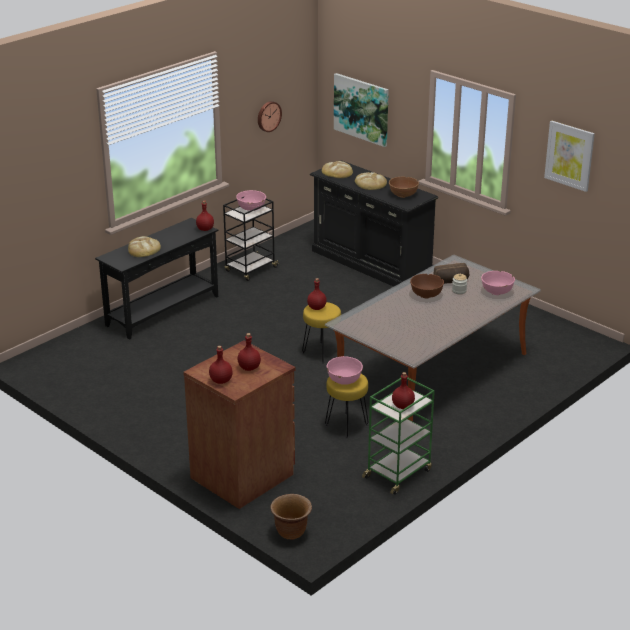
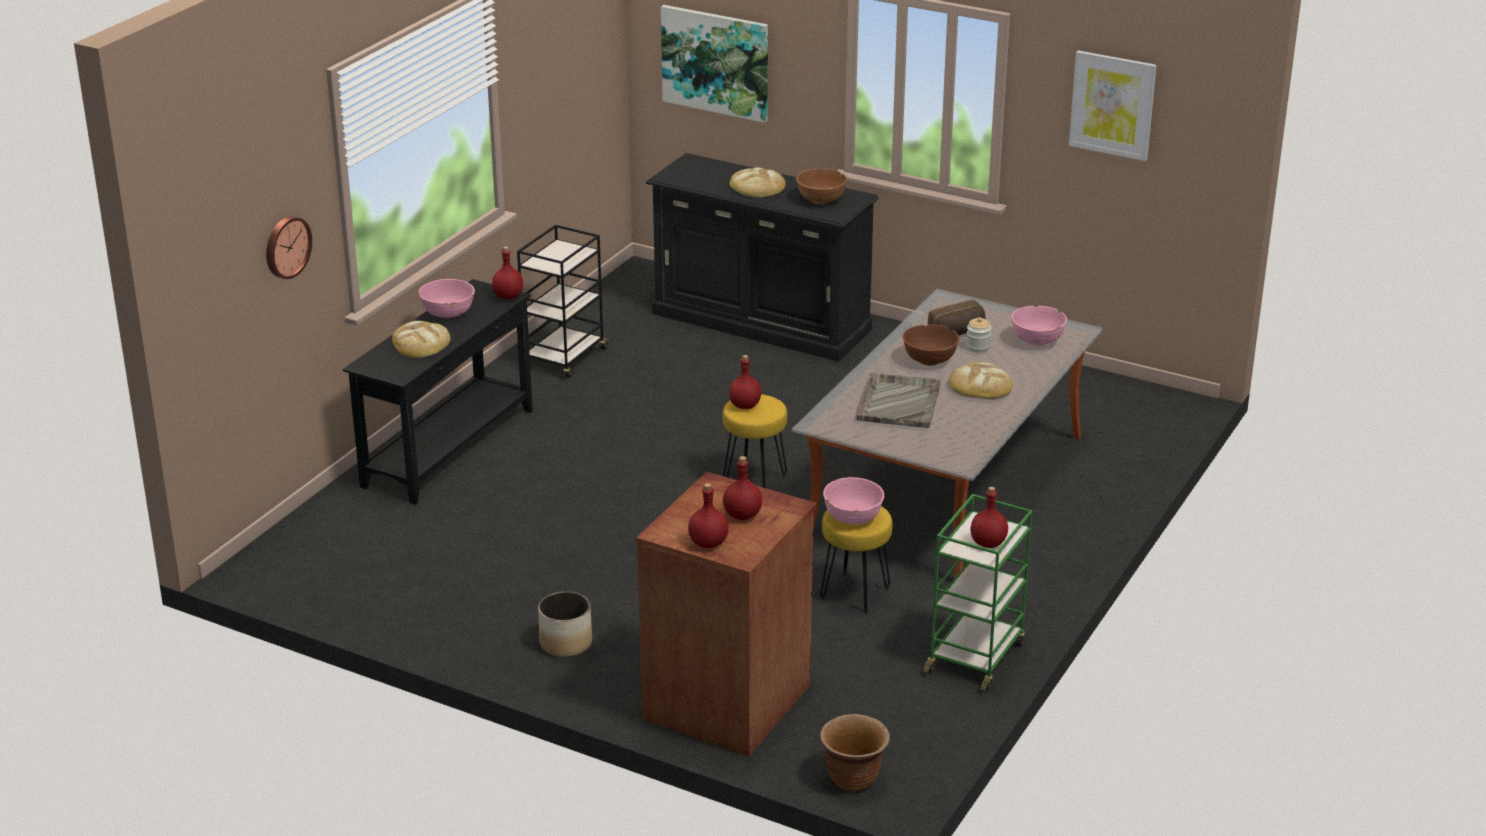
camera: 15 degrees left, 0 degrees up
(170, 428) = (565, 643): none -> planter
(251, 208) = (562, 252): pink bowl -> pink bowl (448, 313)
(268, 116) = (562, 89): wall clock -> wall clock (286, 246)
(337, 172) = (691, 174): bread -> bread (980, 385)
(395, 317) = (899, 402): none -> grey tray

